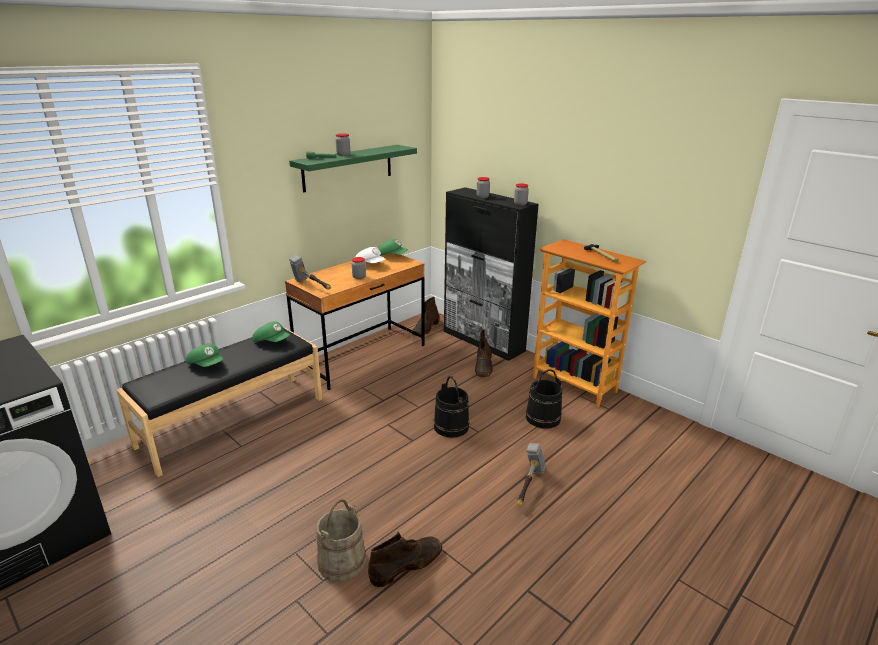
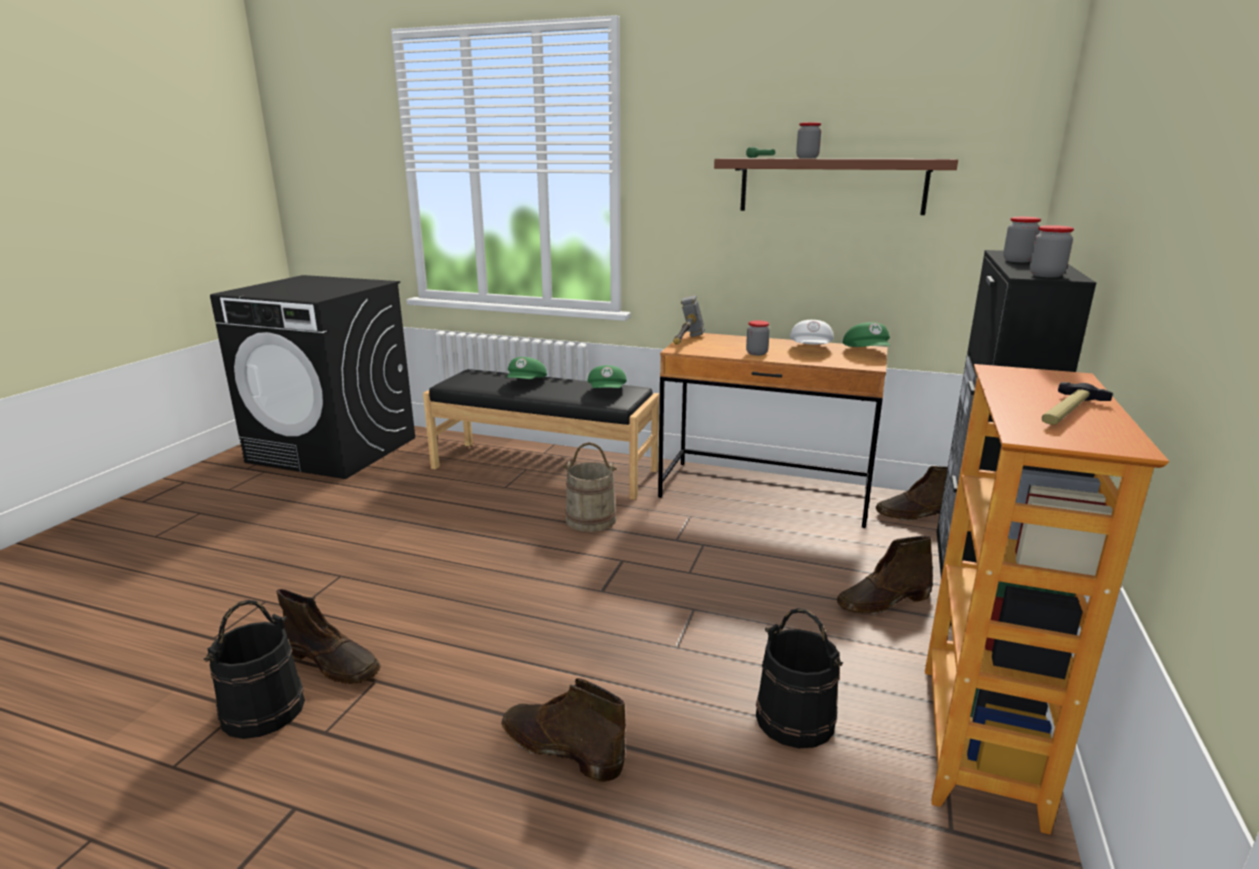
camera: 65 degrees right, 5 degrees down
(341, 561) = (331, 610): beige bucket -> beige bucket (591, 519)
(348, 167) = (831, 186): green shelf -> brown shelf
(451, 426) = (665, 615): black bucket -> black bucket (263, 709)
(528, 487) = (560, 748): hammer -> brown boot

